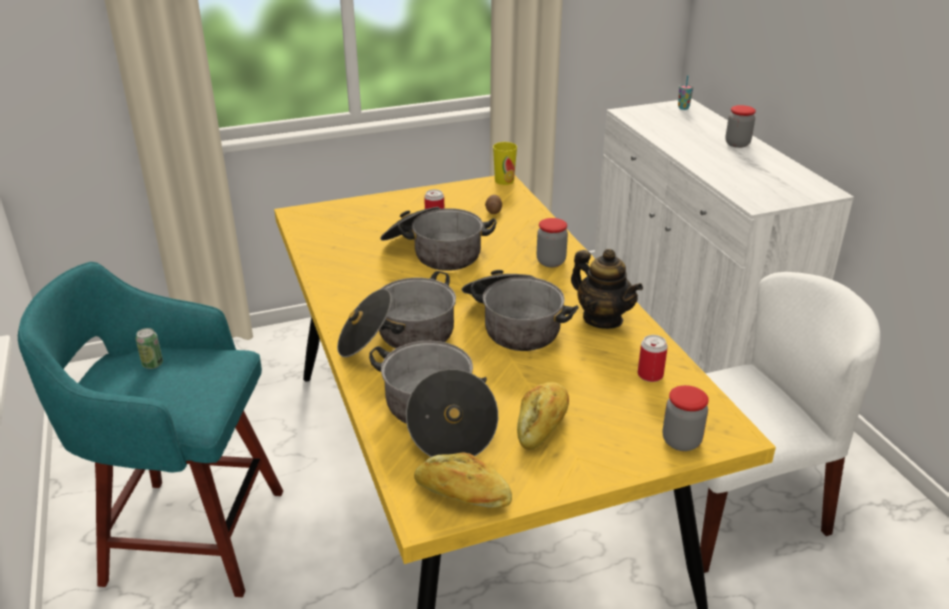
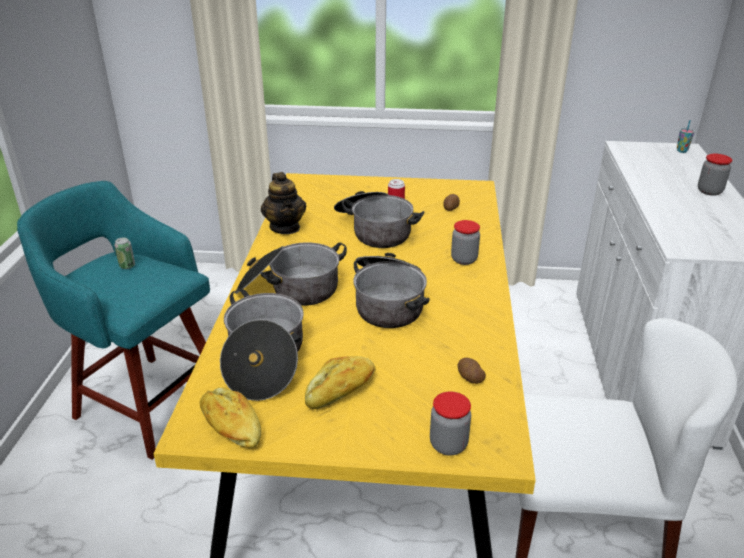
camera: 25 degrees right, 0 degrees up
(504, 180) = (480, 185): cup -> none
(602, 319) = (468, 318): teapot -> teapot (285, 227)
(650, 375) = (469, 378): can -> potato

